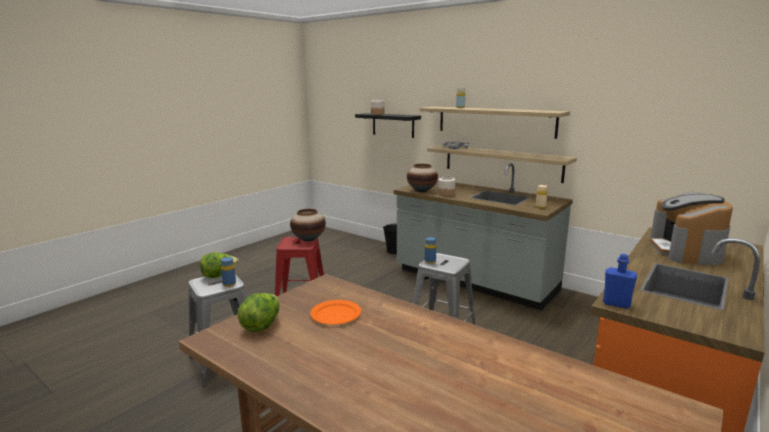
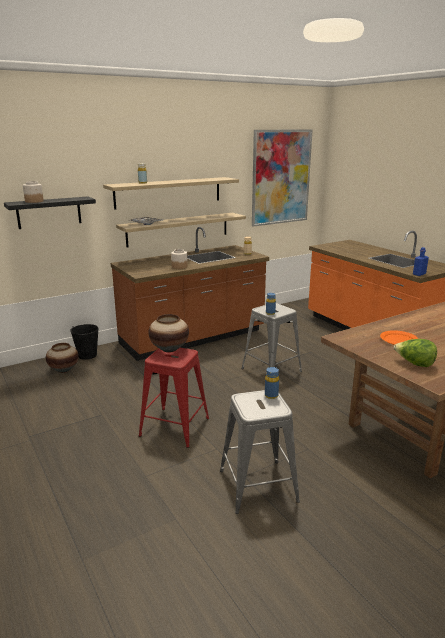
camera: 70 degrees left, 5 degrees up
(219, 275) = (243, 401): lettuce -> none
(422, 191) = (156, 271): vase -> vase (64, 370)
(474, 281) = (193, 338): grey counter -> brown counter
(673, 120) = (281, 177): none -> picture
(685, 250) = (351, 250): coffee machine -> none

